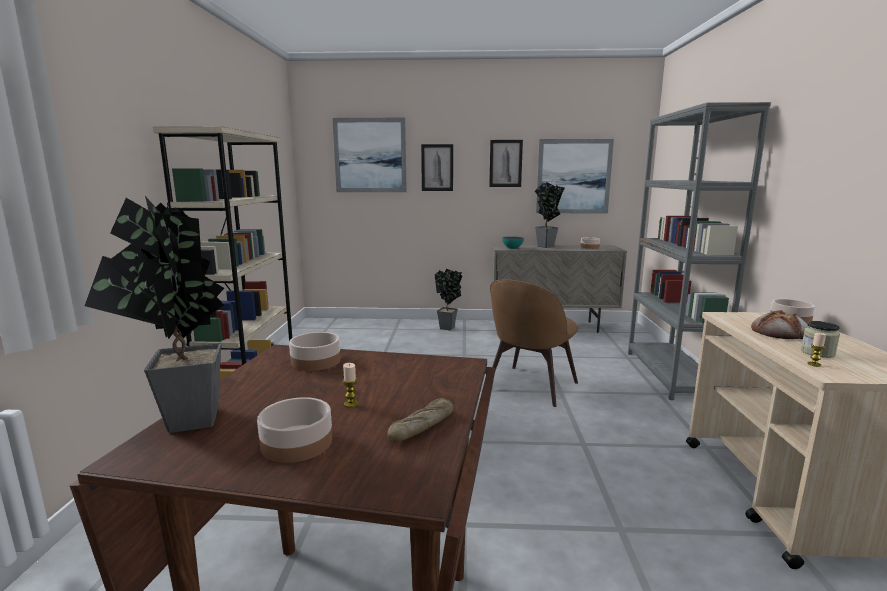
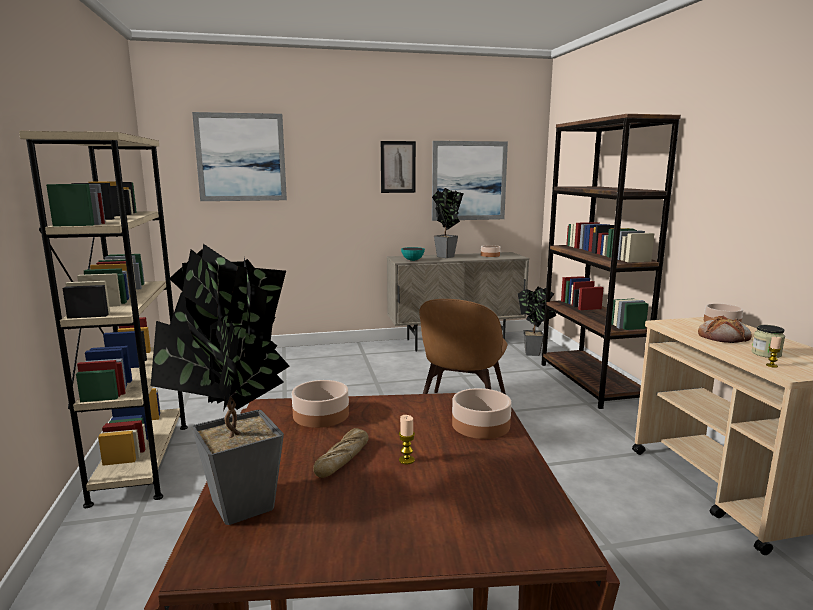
camera: 15 degrees left, 0 degrees up
(297, 442) = (389, 512): bowl -> bowl (480, 424)
(422, 427) = (502, 475): bread -> bread (342, 459)
(437, 167) = (322, 171): picture -> none
(448, 328) = (345, 354): potted plant -> potted plant (535, 354)
(670, 374) = (589, 382): grey bookcase -> brown bookcase

